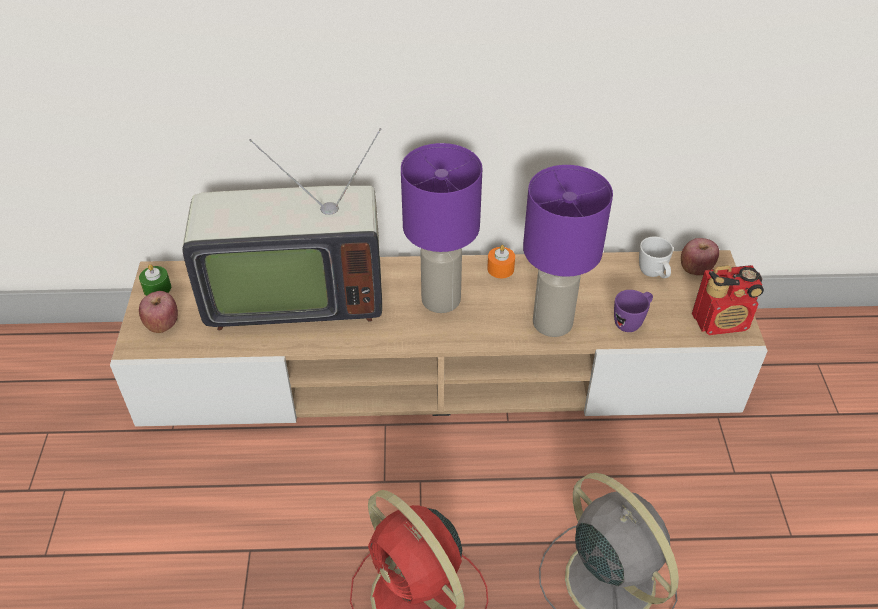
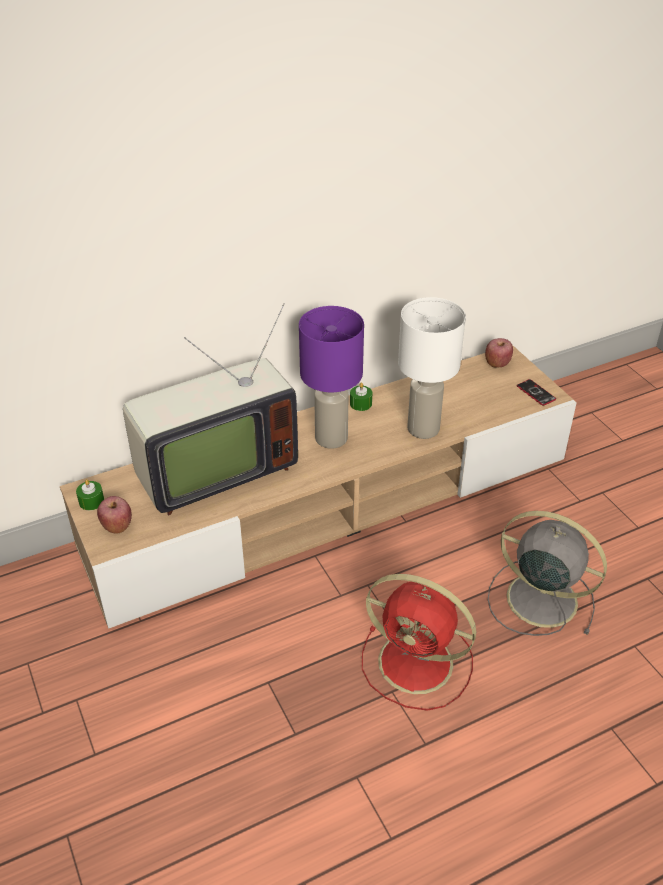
camera: 25 degrees left, 5 degrees down
(500, 269) = (360, 403): orange candle -> green candle
(552, 324) = (423, 430): purple table lamp -> white table lamp
(631, 322) = (477, 411): purple mug -> none
(654, 275) = (472, 376): white mug -> none
(721, 322) = (536, 393): radio -> phone

